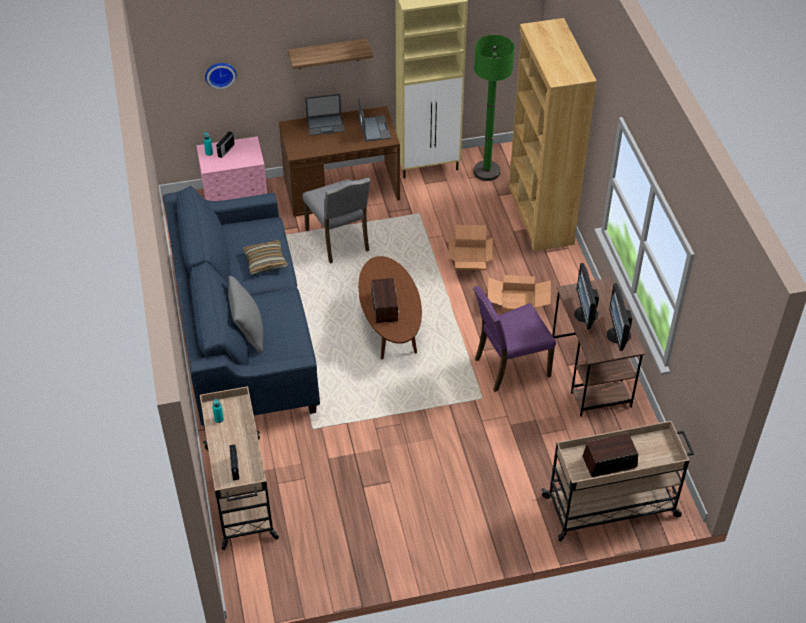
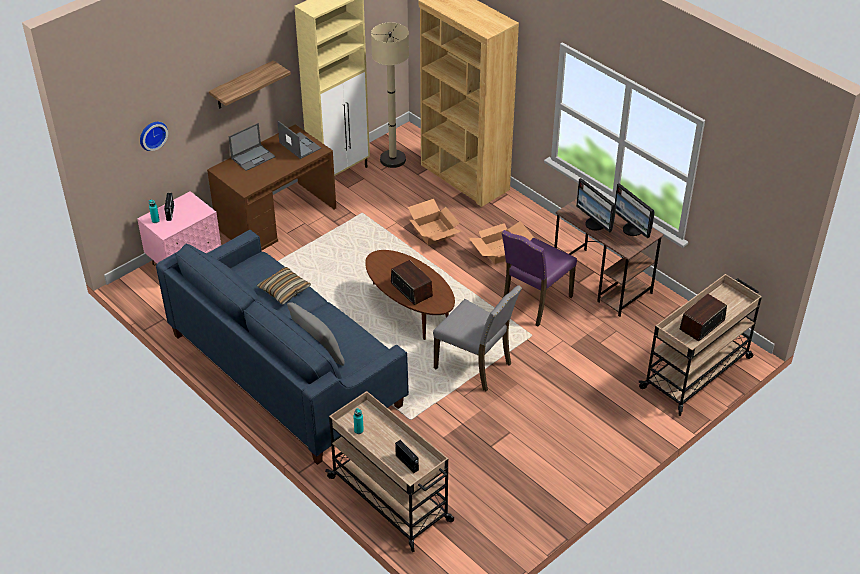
camera: 30 degrees left, 5 degrees down
(339, 240) = (309, 260): grey chair -> grey chair (475, 365)
(486, 171) = (393, 159): green floor lamp -> beige floor lamp

